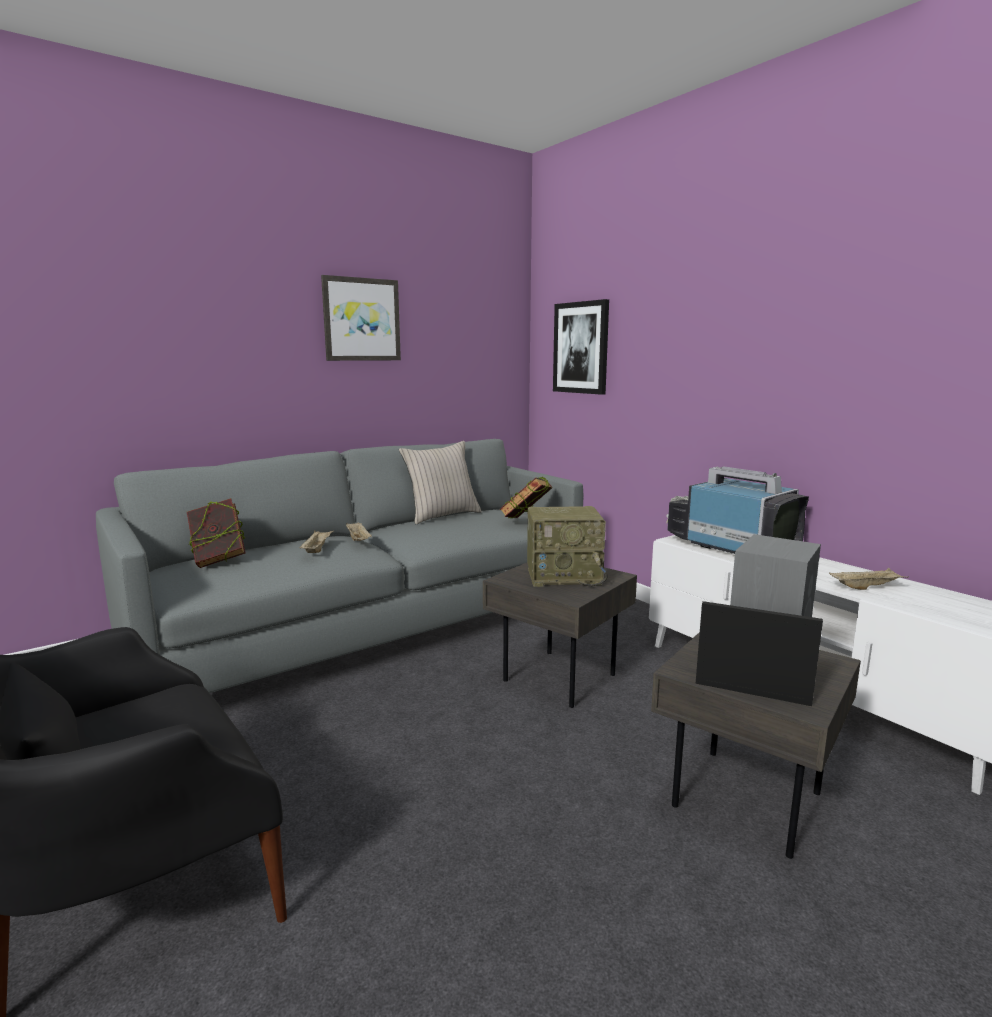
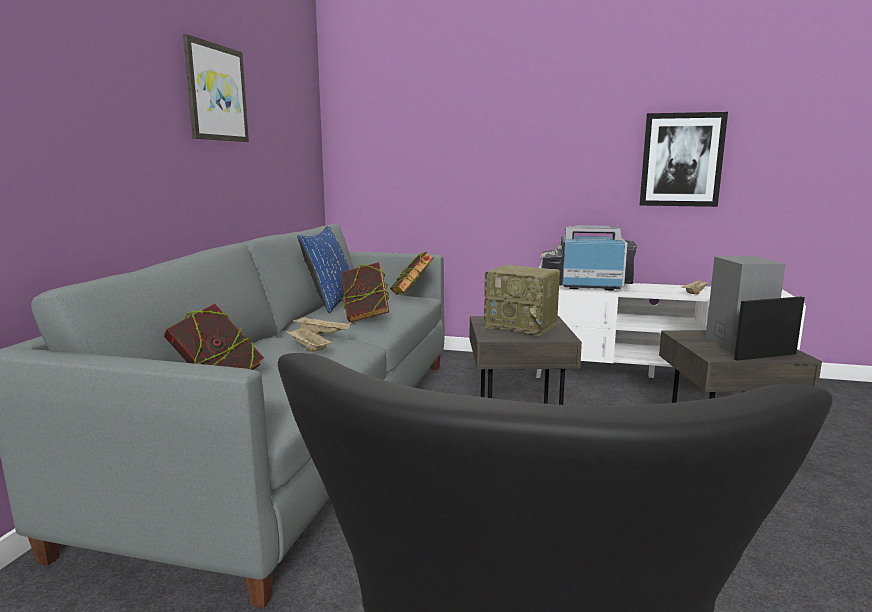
camera: 40 degrees left, 0 degrees up
(424, 534) = (365, 318): none -> book
(442, 516) = (330, 303): beige pillow -> blue pillow
(564, 576) = (522, 326): radio -> radio turned 75 degrees clockwise
(581, 348) = (392, 135): picture -> picture (681, 160)

